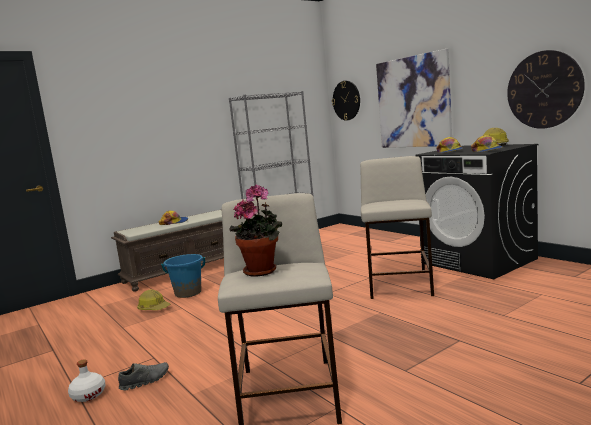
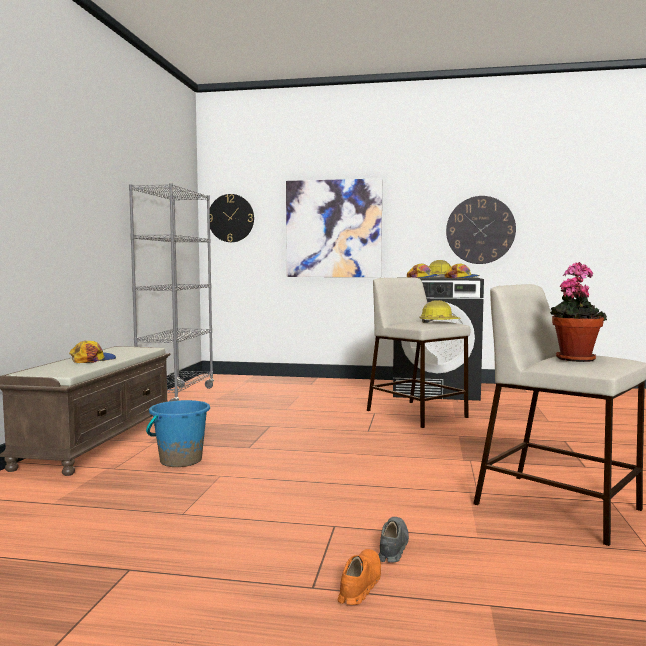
camera: 45 degrees left, 5 degrees down
(88, 395) = (360, 585): white bottle -> orange shoe
(154, 308) = (173, 484): hard hat -> hard hat (438, 322)

